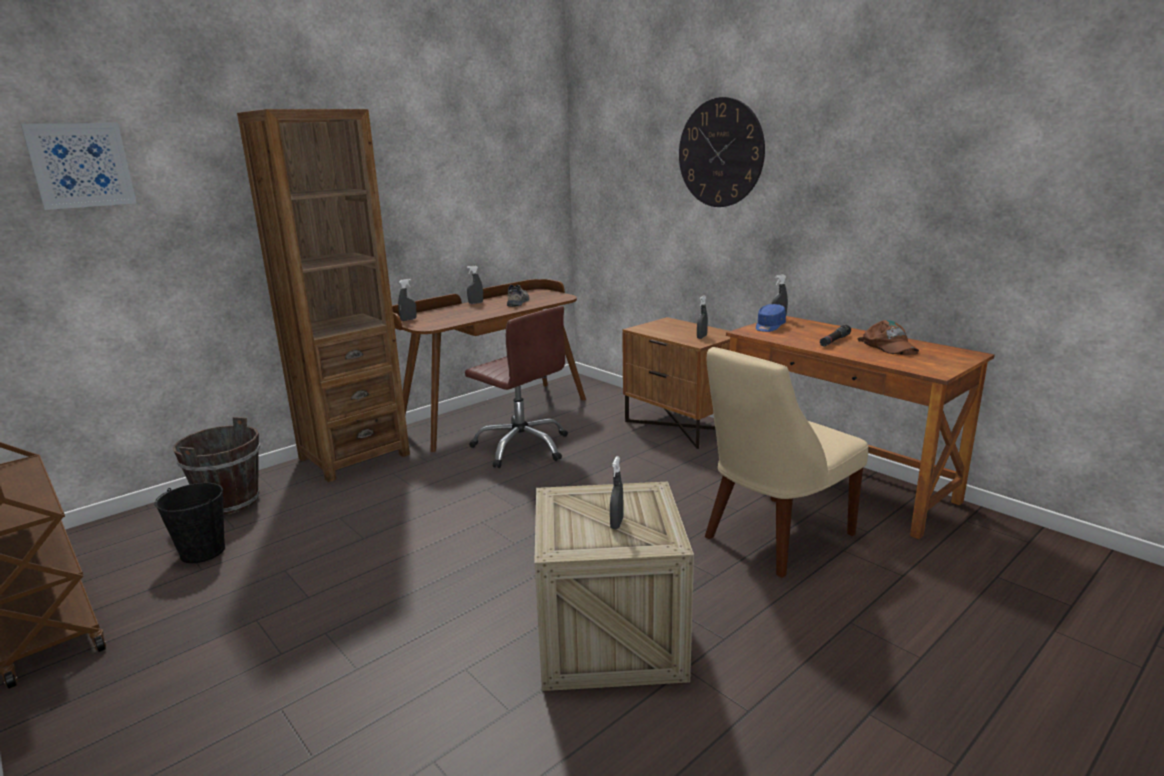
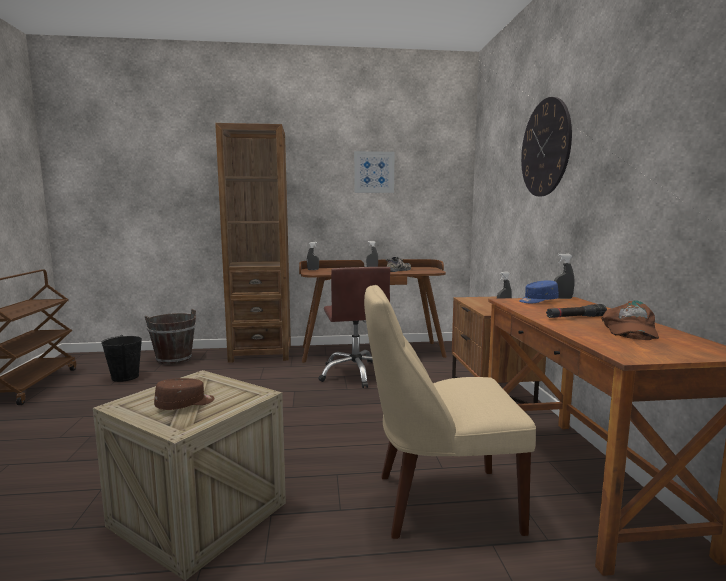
camera: 35 degrees right, 10 degrees down
(81, 165) = (141, 157): picture -> picture (374, 172)
(616, 523) = (185, 404): grey spray bottle -> brown cap

